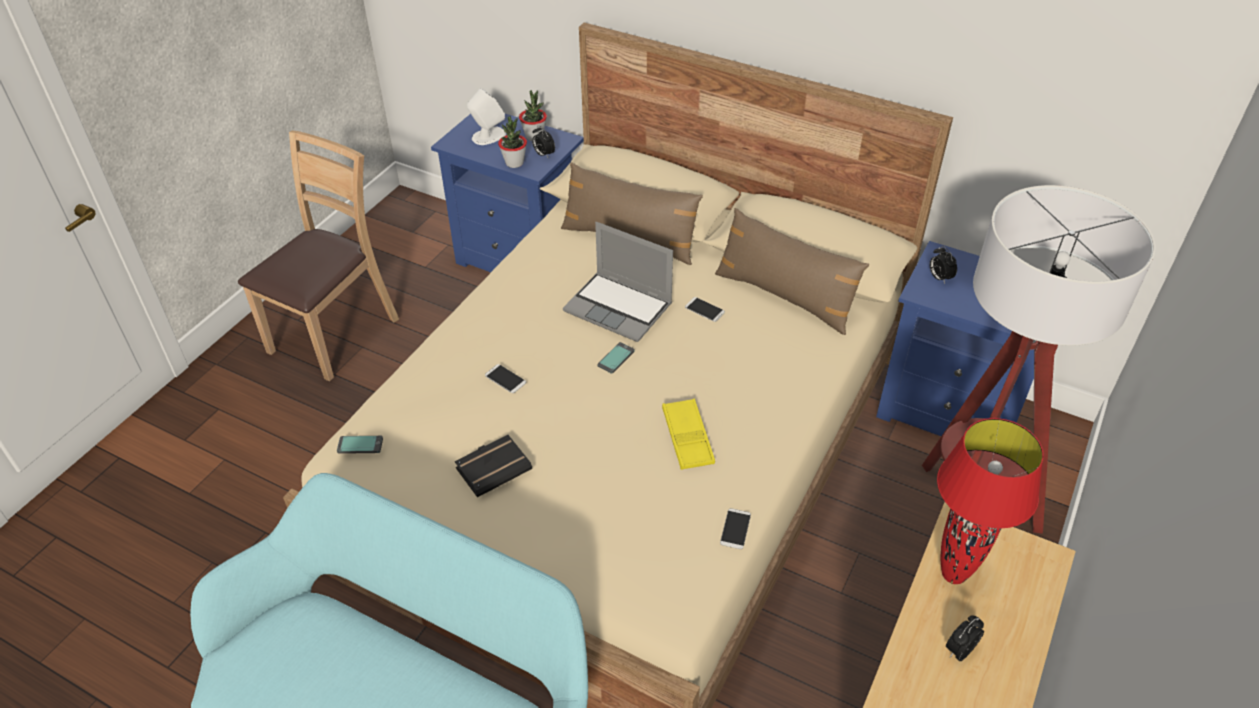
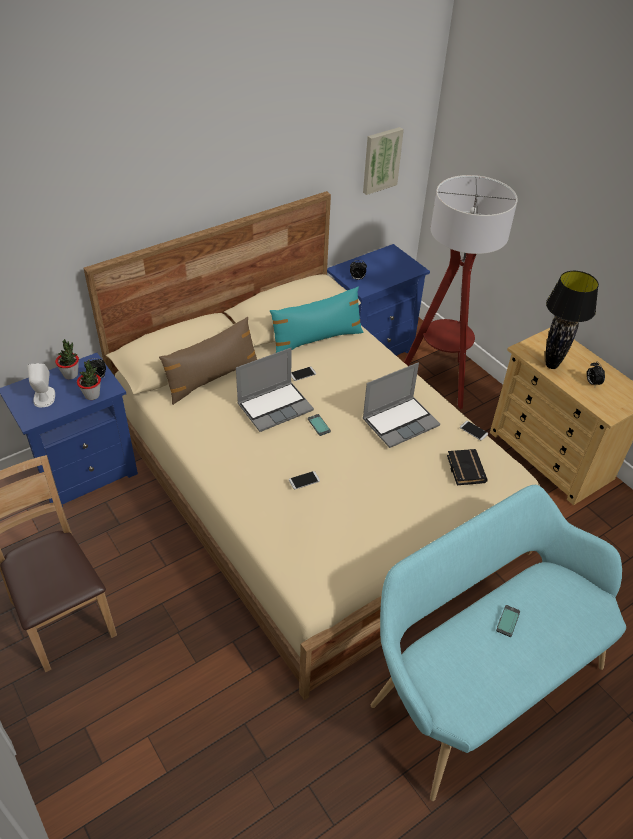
camera: 65 degrees left, 0 degrees up
(360, 445) = (314, 575): phone -> phone (507, 621)
(494, 467) = (374, 513): black book -> black book (464, 469)
(687, 438) = (400, 422): yellow tray -> laptop
(785, 296) = (316, 339): brown pillow -> turquoise pillow
(952, 574) = (551, 365): red table lamp -> black table lamp
(1084, 126) = (381, 160): none -> picture

